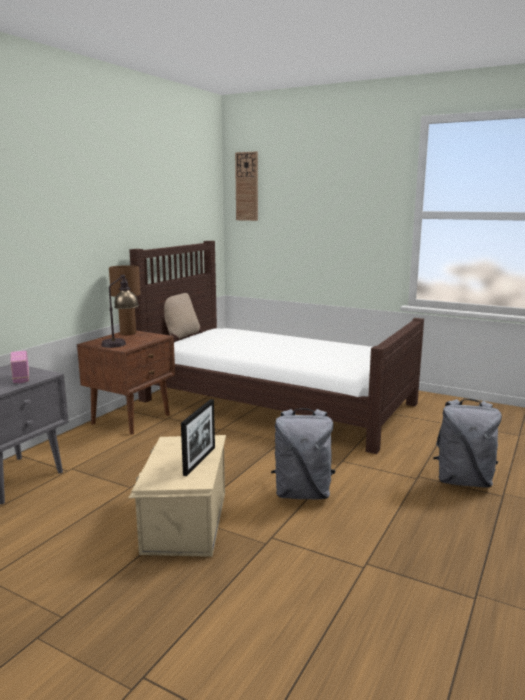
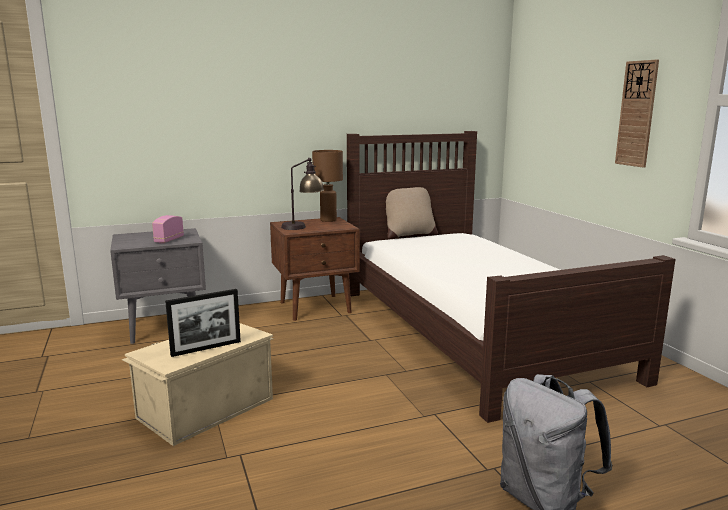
camera: 40 degrees right, 0 degrees up
(247, 186) = (529, 66): wall clock -> wall clock (637, 114)
(302, 493) = (336, 428): grey backpack -> none

